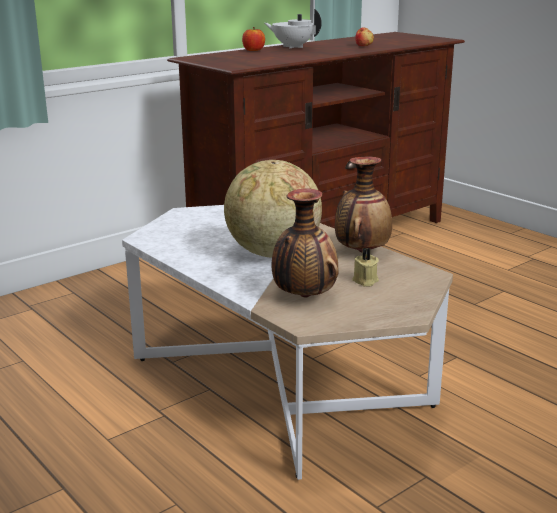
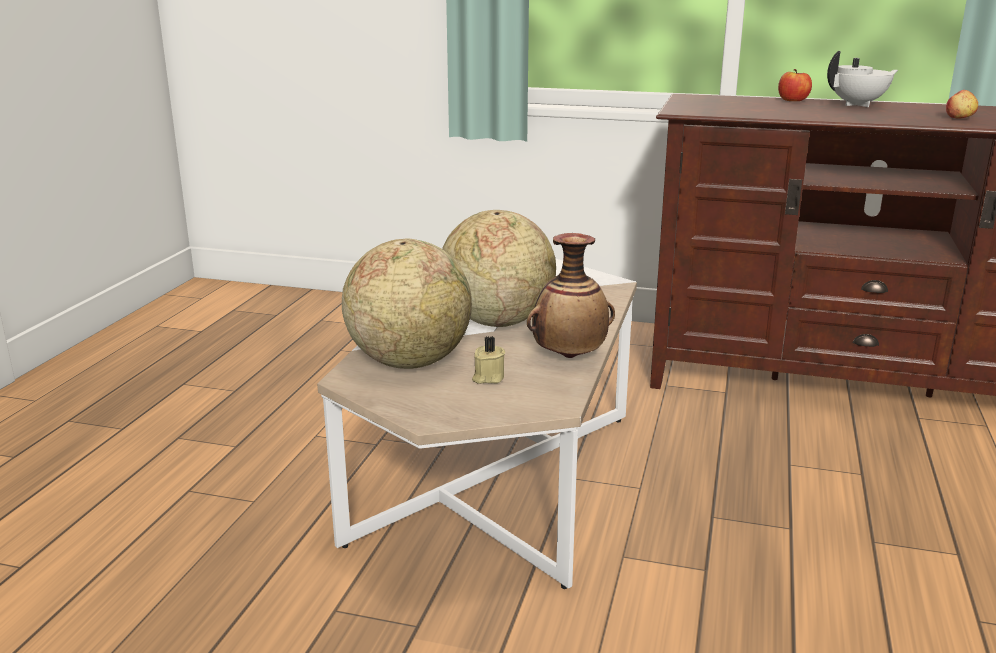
camera: 55 degrees right, 0 degrees up
(293, 47) = (858, 104): white teapot -> white teapot turned 75 degrees clockwise
(303, 296) = (409, 362): vase -> globe

